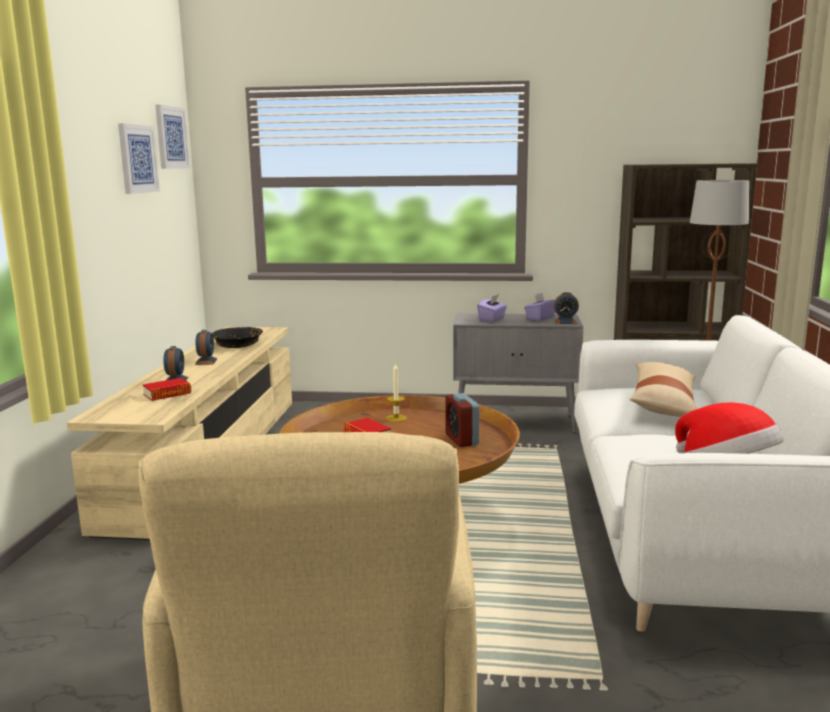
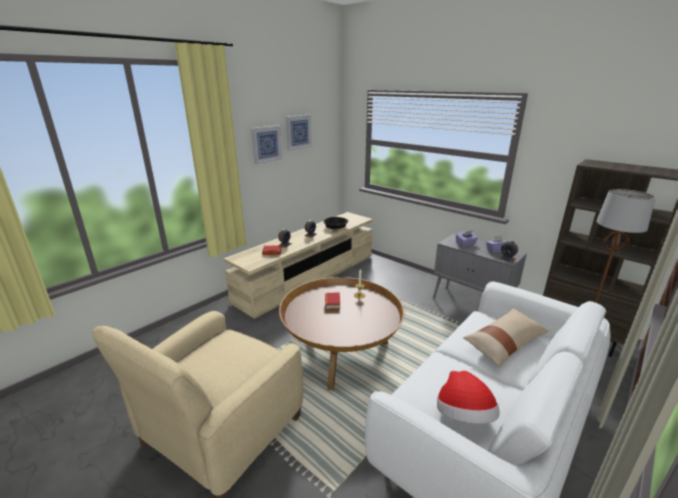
camera: 35 degrees right, 10 degrees up
(171, 137) = (326, 117): picture -> picture (266, 144)
(461, 440) = (370, 322): alarm clock -> none

